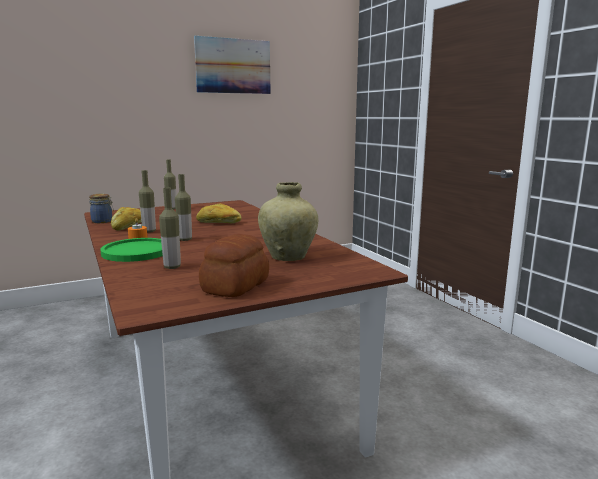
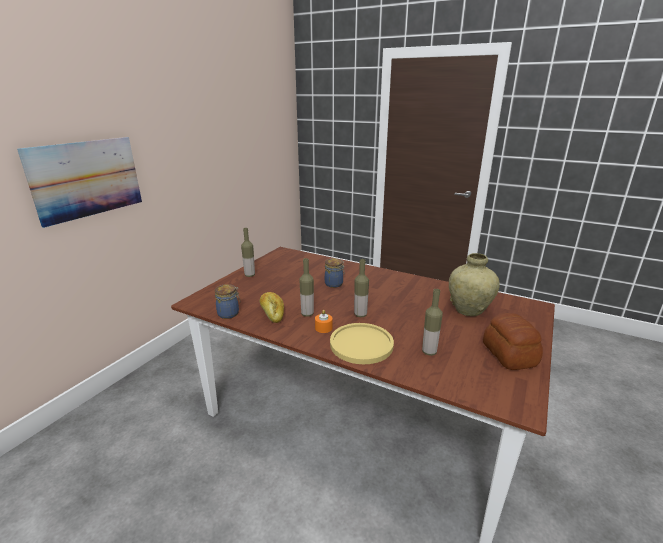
camera: 35 degrees left, 10 degrees up
(137, 251) = (361, 344): green plate -> yellow plate
(219, 222) = (334, 284): bread -> jar
(233, 66) = (213, 104): picture -> picture (87, 179)

